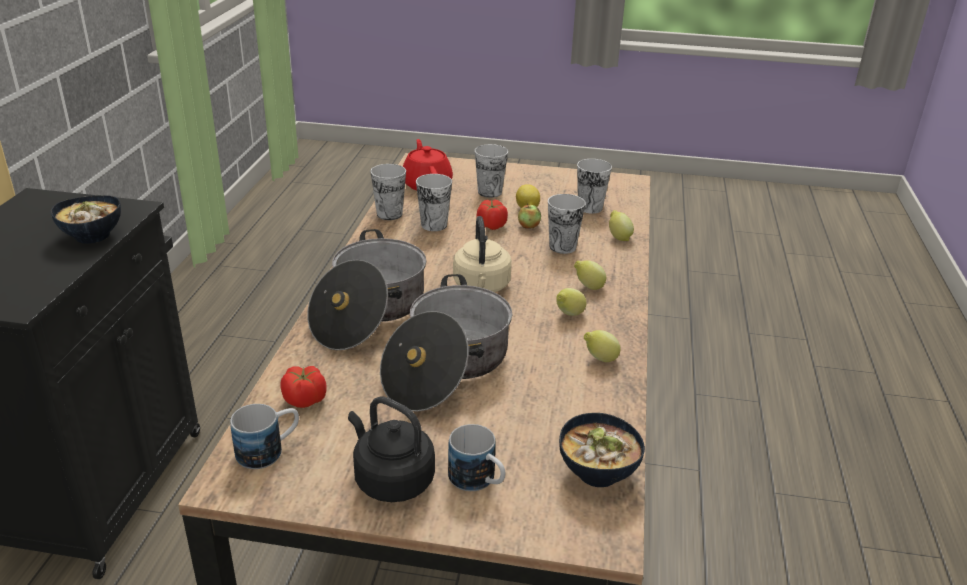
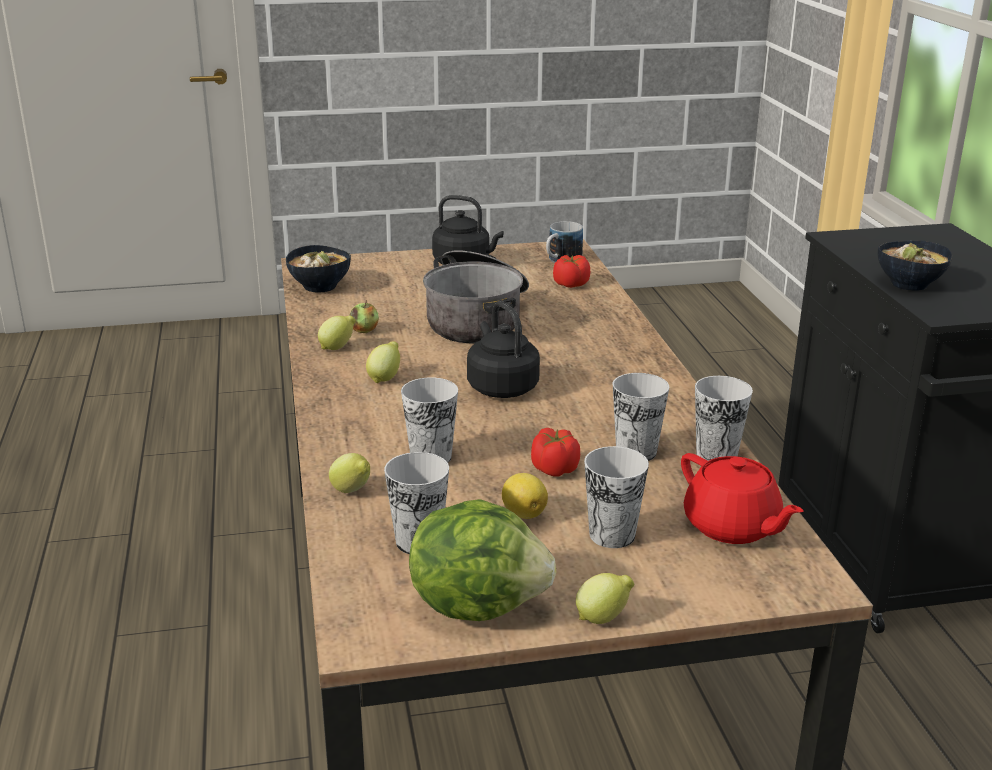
camera: 160 degrees right, 5 degrees down
(369, 313) = (593, 342): cooking pot -> none
(478, 481) = (404, 271): mug -> none
(481, 287) = (501, 386): beige kettle -> black kettle
(528, 226) = (500, 481): apple -> apple (364, 330)
(573, 181) = (478, 604): none -> lettuce
(588, 287) = (373, 411): lemon -> lemon (603, 618)

